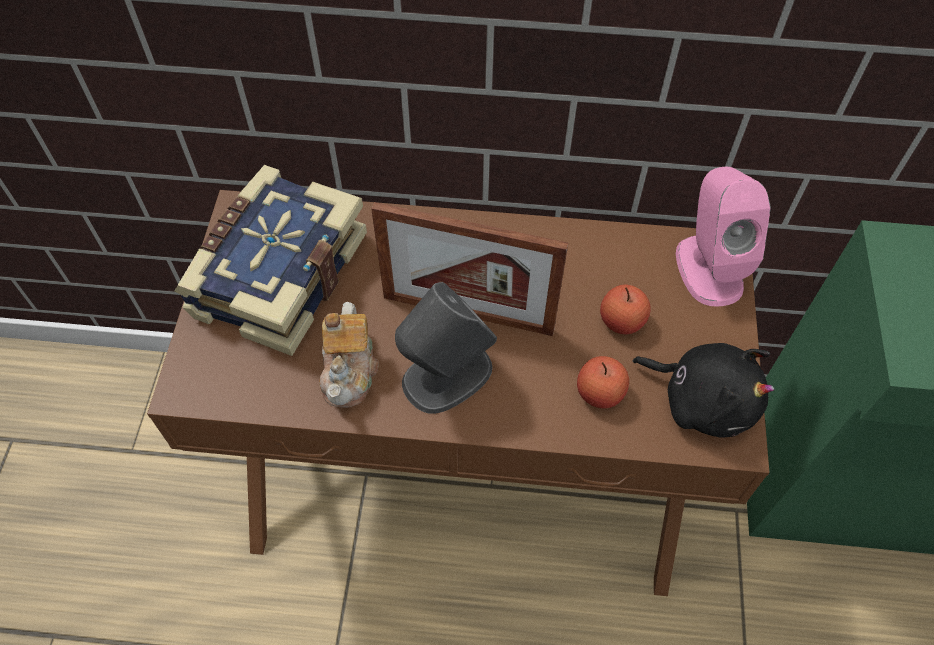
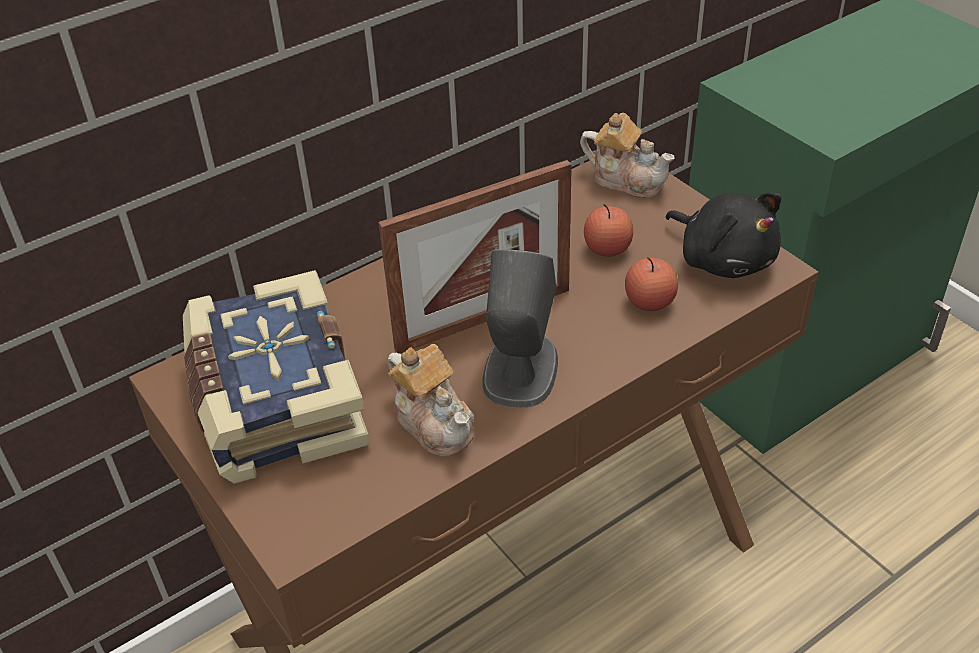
camera: 40 degrees left, 15 degrees down
(702, 400) = (723, 259): black plush toy -> black plush toy turned 60 degrees clockwise
(709, 268) = (626, 180): pink speaker -> teapot

